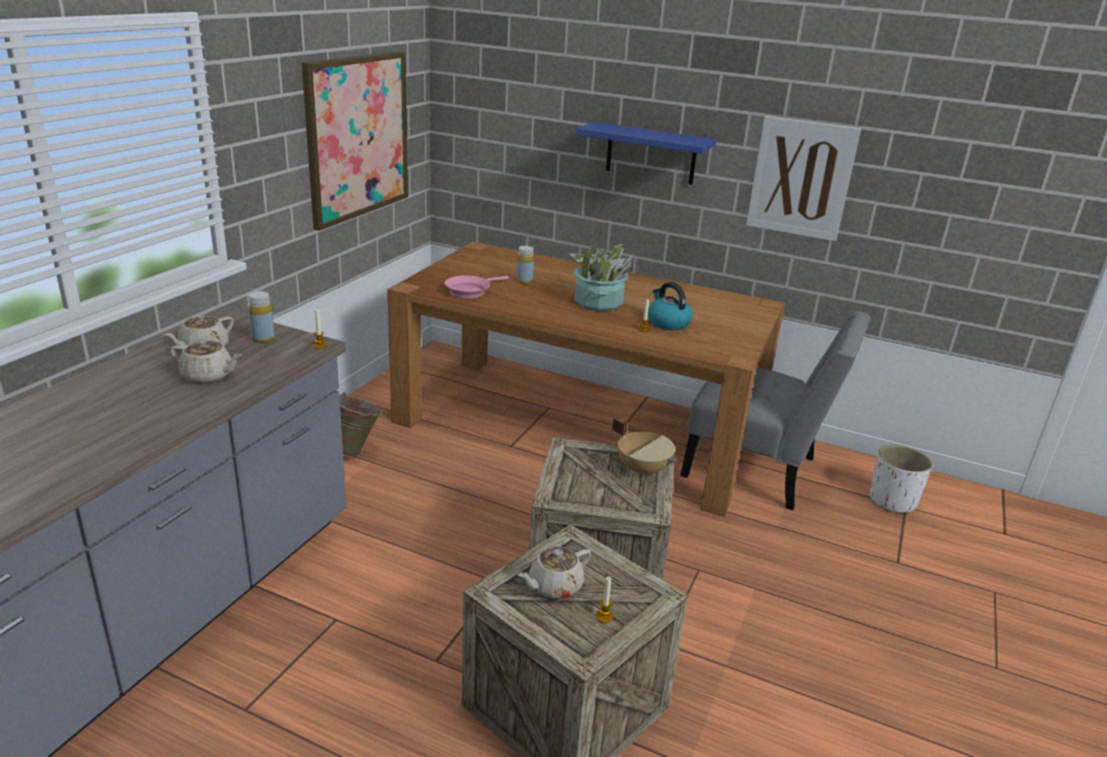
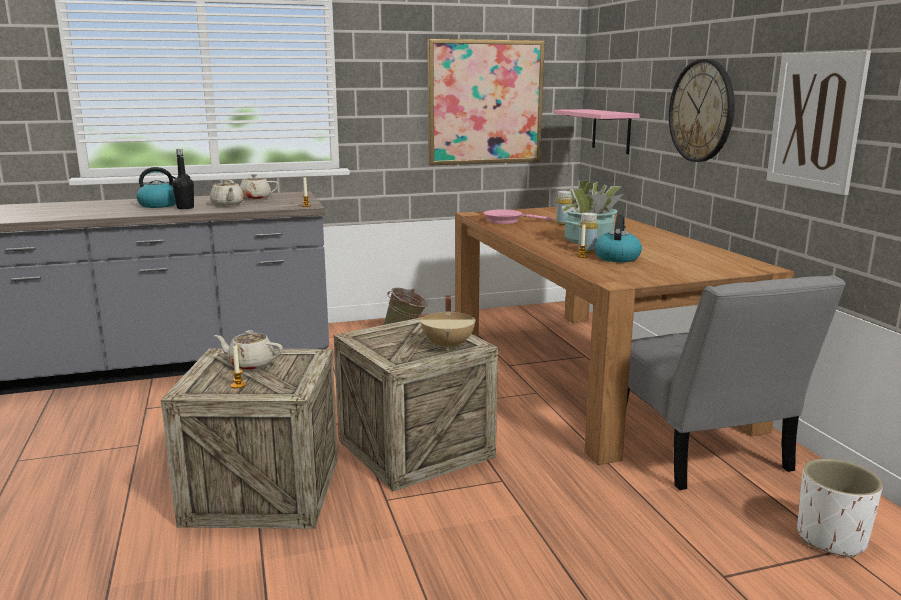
camera: 50 degrees right, 10 degrees down
(104, 411) = (160, 205): none -> kettle
(168, 404) = (185, 208): none -> black bottle
(263, 338) = (291, 200): yellow bottle -> yellow bottle (587, 251)
(495, 159) = (611, 131): none -> pink shelf
(651, 153) = (702, 111): blue shelf -> wall clock

